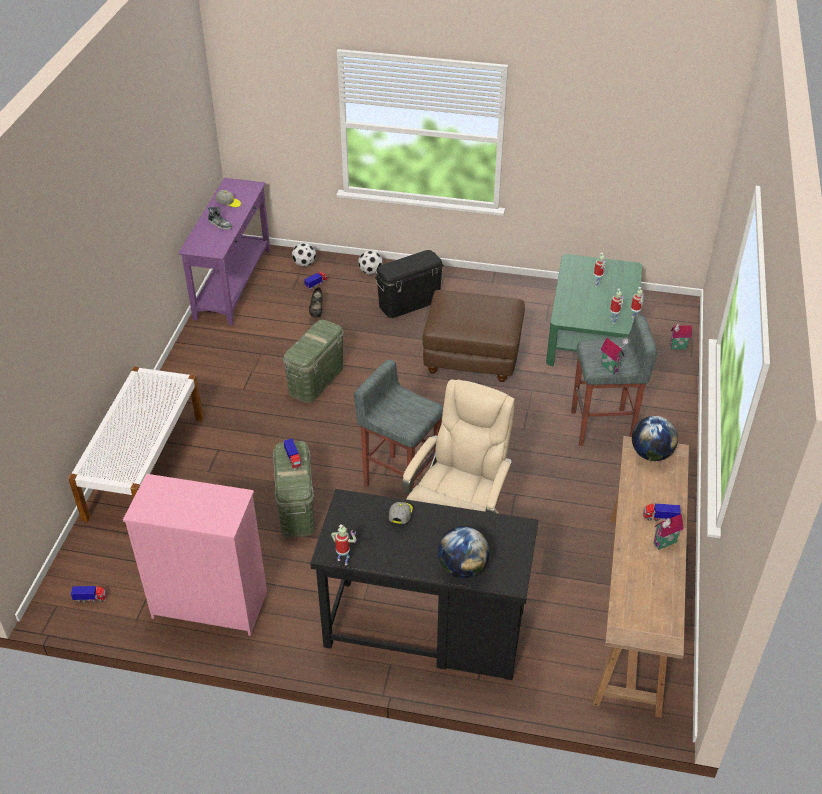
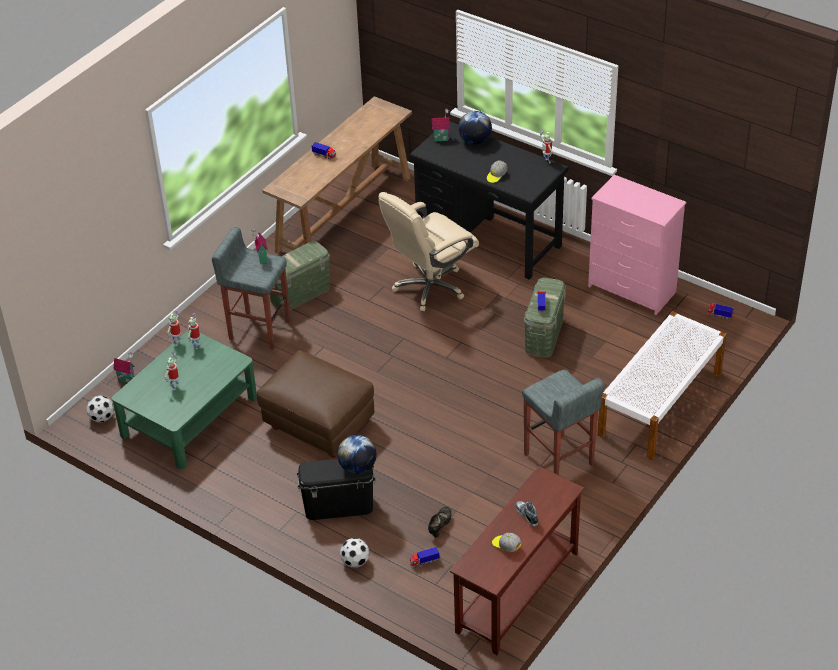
camera: 155 degrees left, 0 degrees up
(233, 283) = (517, 593): purple console table -> brown console table
(304, 264) = (424, 598): football -> football (102, 418)
(316, 380) = (478, 443): green storage box -> green storage box (300, 294)
(400, 480) = (450, 334): grey stool -> grey stool (558, 460)
(651, 454) = (293, 190): globe -> globe (358, 467)
(665, 544) = (334, 142): toy house -> toy house (441, 138)

